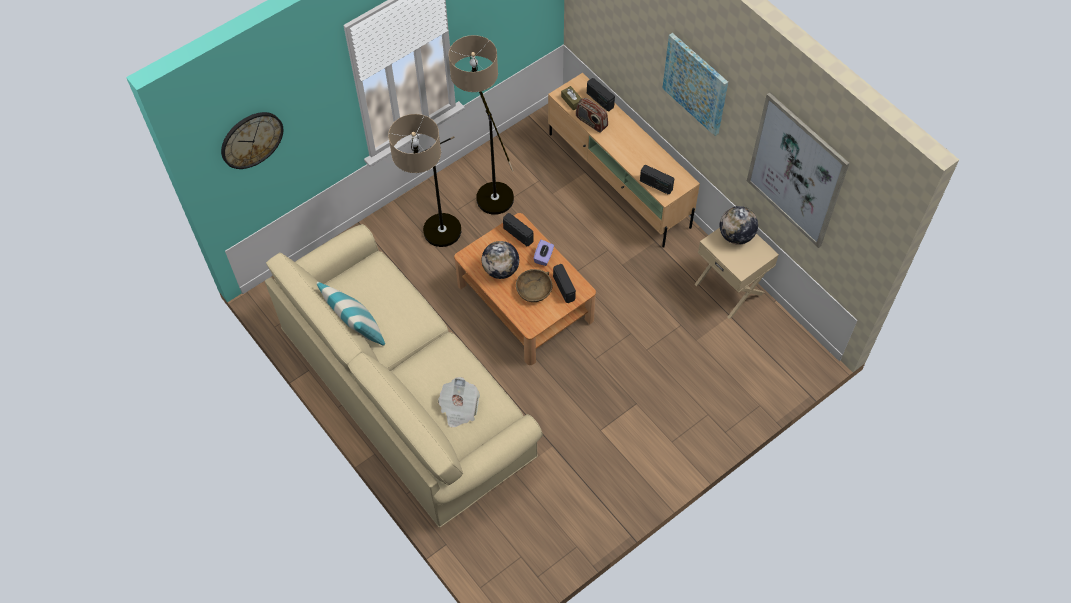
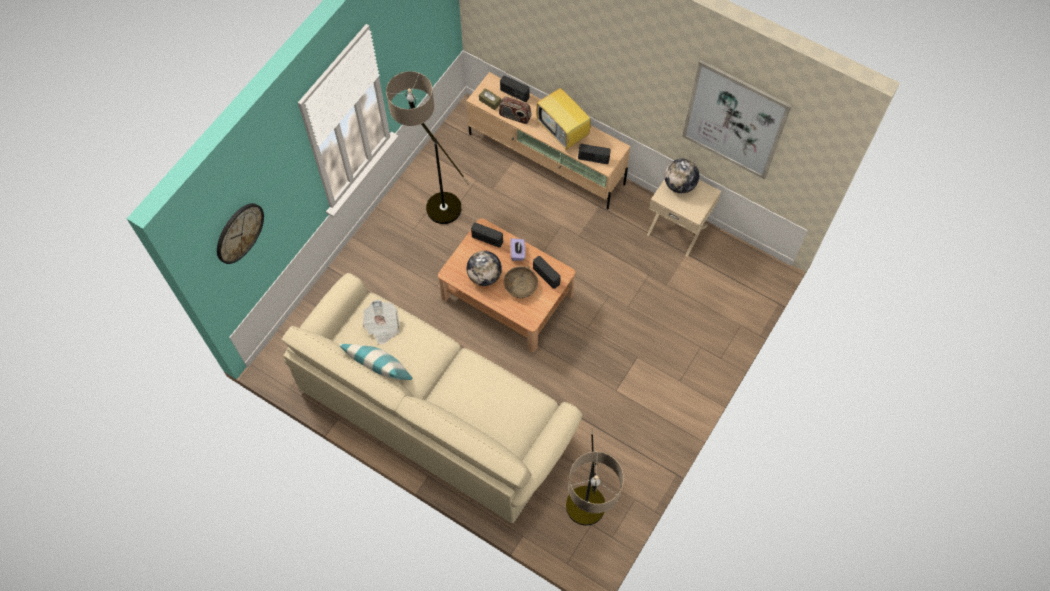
camera: 20 degrees left, 5 degrees up
(436, 243) = (406, 265): floor lamp -> floor lamp (585, 522)
(459, 408) = (501, 415): newspaper -> newspaper (382, 326)
(635, 150) = (564, 132): none -> television
(696, 83) = (618, 63): picture -> none

